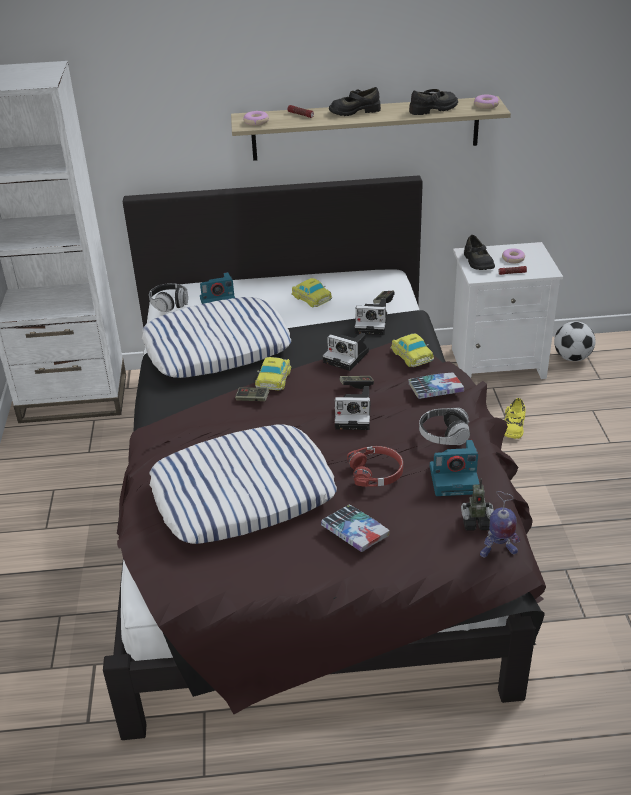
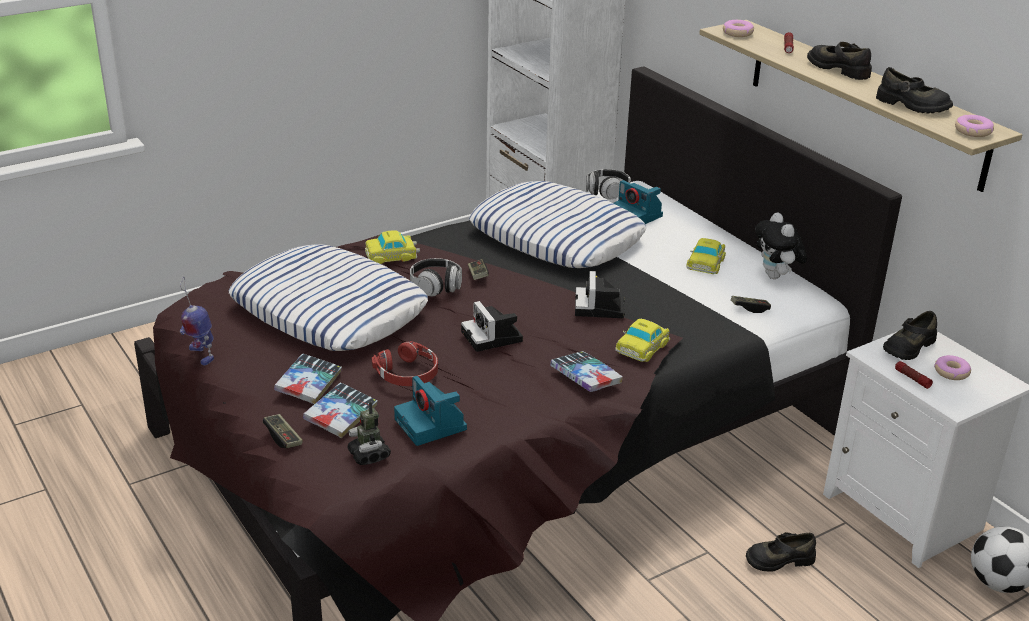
camera: 60 degrees right, 5 degrees down
(274, 378) = (524, 277): toy car -> toy car (392, 255)
(351, 278) = (776, 276): none -> plush toy
(356, 385) = (551, 326): game controller -> game controller (283, 437)
(373, 324) = (692, 312): camera -> none
(413, 524) = (341, 415): none -> book
(444, 436) = (504, 402): headphones -> headphones (436, 286)
(498, 552) = (332, 481): toy robot -> toy robot (200, 355)
(513, 426) = (779, 559): yellow shoe -> black shoe

